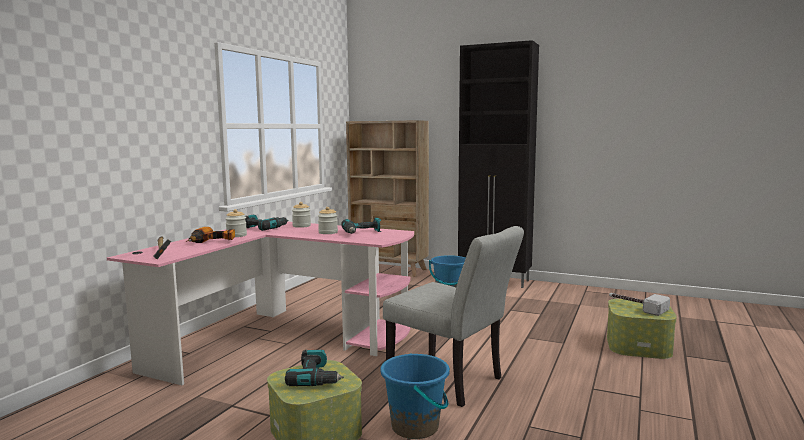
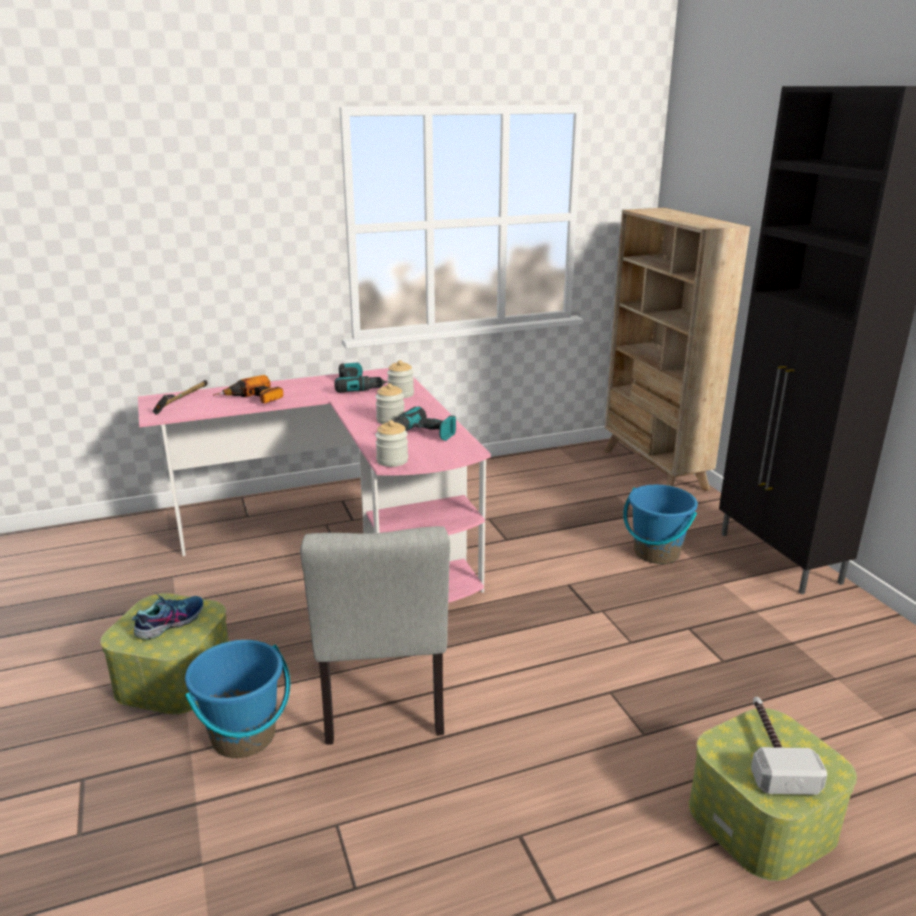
camera: 45 degrees right, 15 degrees up
(236, 235) = (301, 393): jar -> jar (392, 460)
(316, 378) = (170, 622): power drill -> shoe

